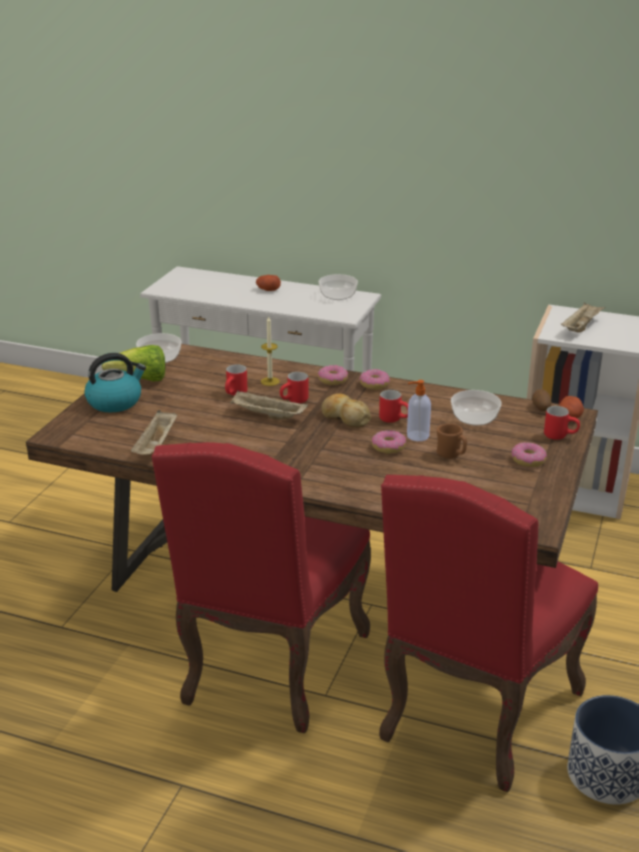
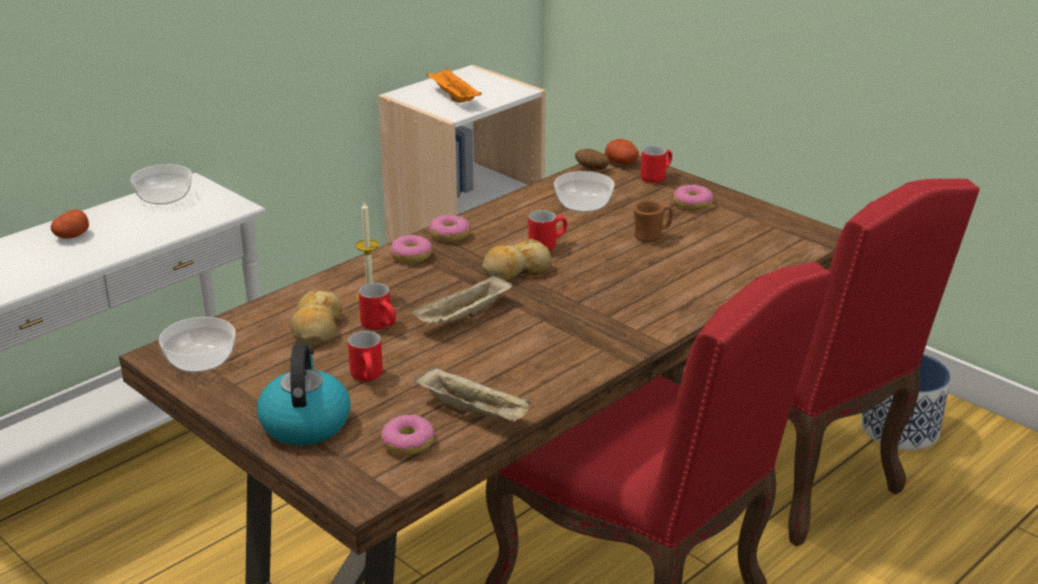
camera: 65 degrees left, 0 degrees up
(141, 380) = (258, 389): lettuce -> none
(217, 377) = (317, 329): none -> bread
(295, 401) = (443, 292): red mug -> red mug (370, 378)
(388, 447) = (608, 264): donut -> donut (407, 443)
(417, 436) = (596, 243): soap dispenser -> none
(581, 327) = (453, 97): beige tray -> orange tray

